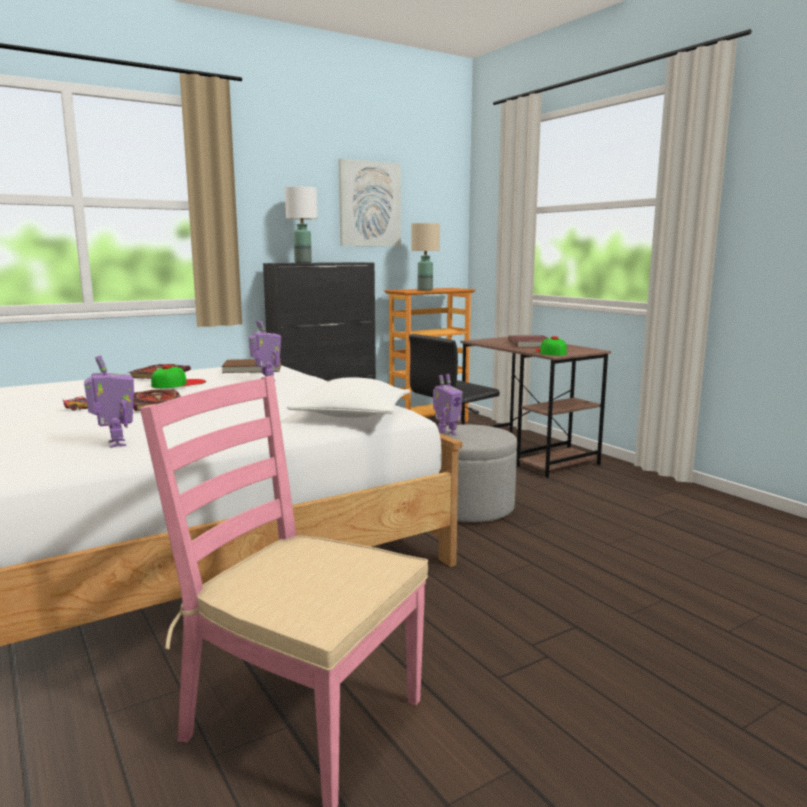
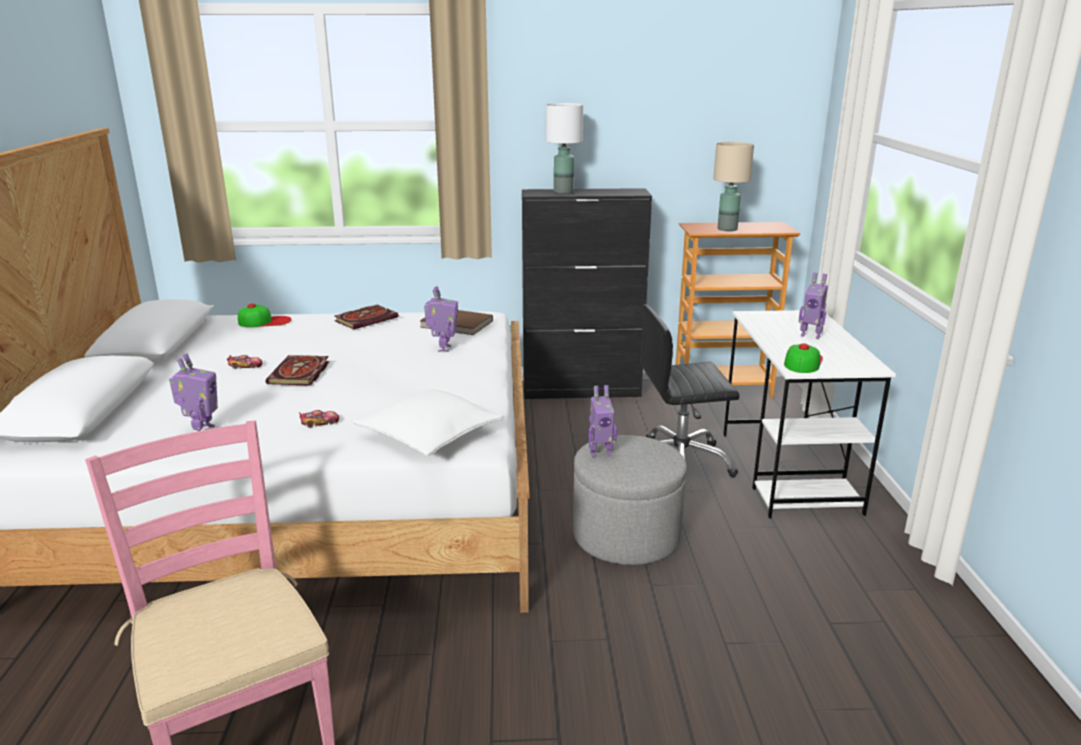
camera: 30 degrees right, 10 degrees up
(179, 383) = (360, 340): cap -> cap (265, 321)
(237, 423) = (320, 422): none -> toy car
(369, 204) = (668, 115): picture -> none
(528, 454) = (788, 472): brown desk -> white desk
(531, 344) = (810, 335): red book -> toy robot

